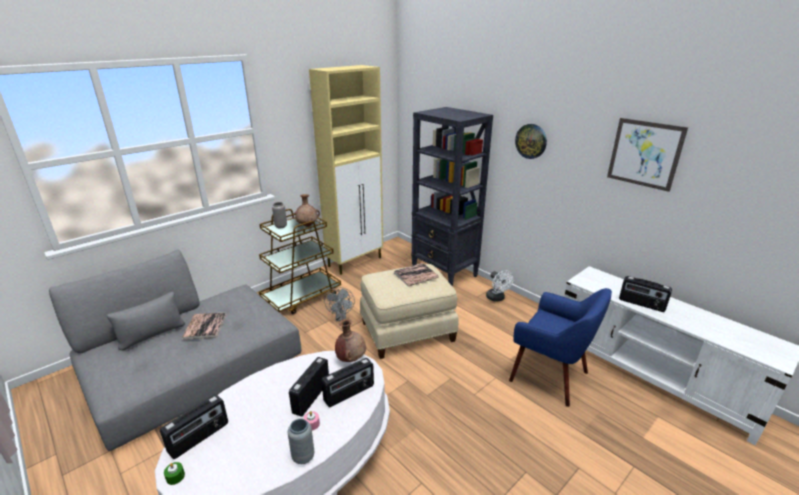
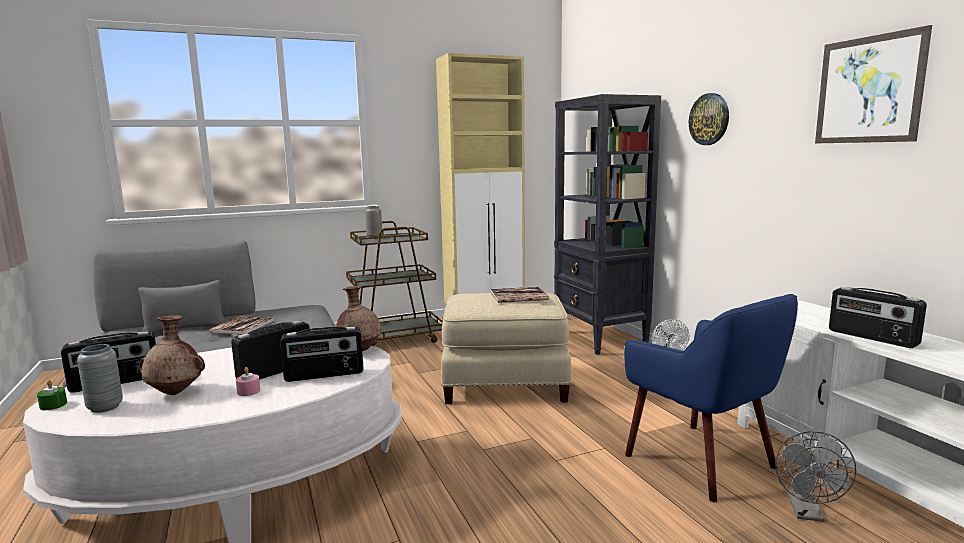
camera: 20 degrees right, 15 degrees down
(303, 457) = (205, 414): grey vase -> grey vase (105, 407)
(307, 225) = (405, 238): brown vase -> brown vase (176, 392)
(341, 318) = (426, 362): grey fan -> grey fan (807, 513)

